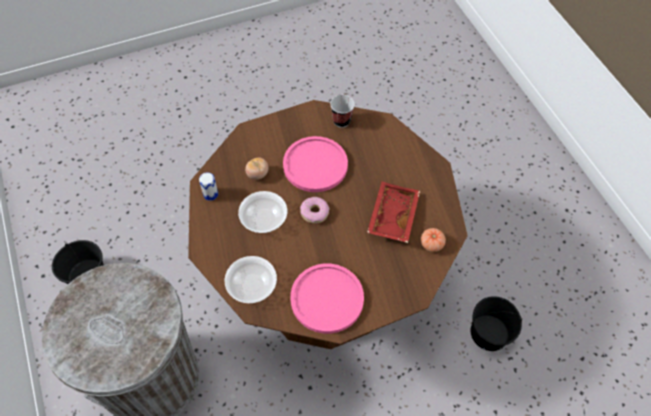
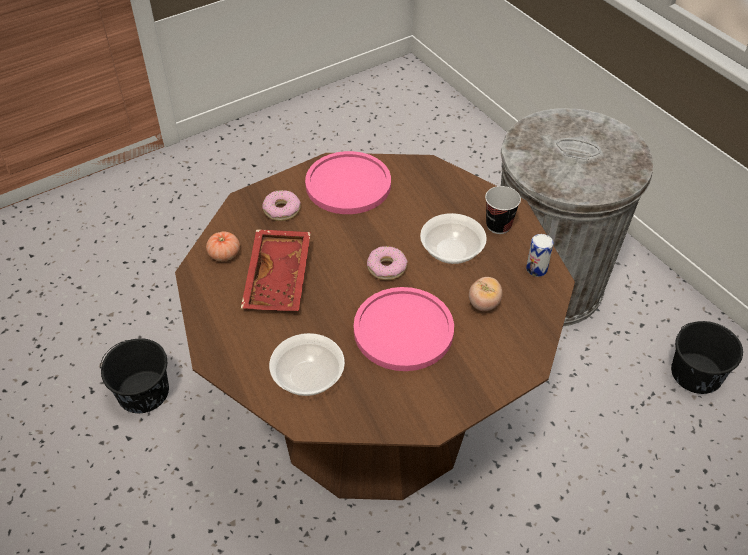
camera: 170 degrees right, 10 degrees down
(252, 286) = (438, 184): bowl -> bowl (307, 376)
(341, 121) = (379, 410): cup -> cup (498, 225)
(385, 280) = (282, 210): none -> donut

